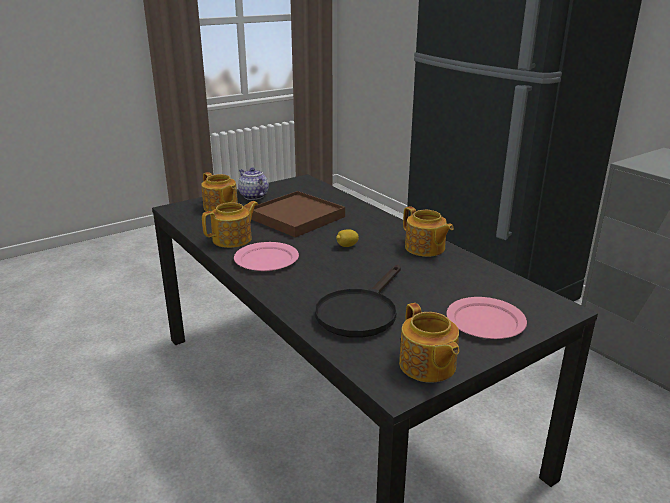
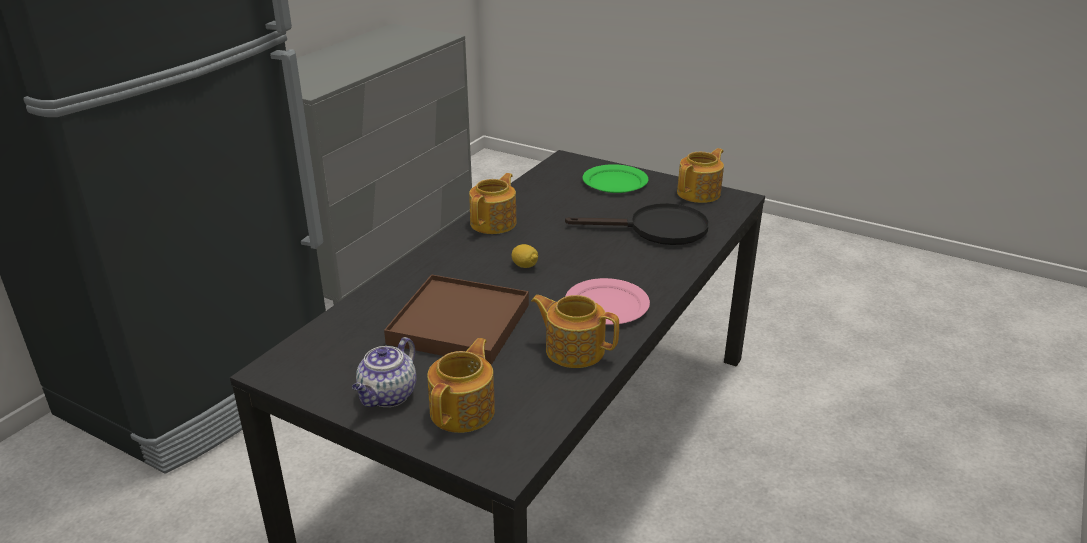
camera: 115 degrees left, 5 degrees up
(484, 321) = (615, 182): pink plate -> green plate

